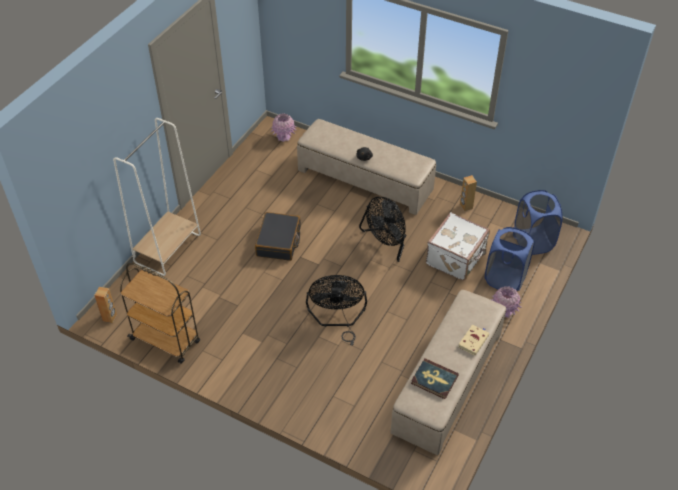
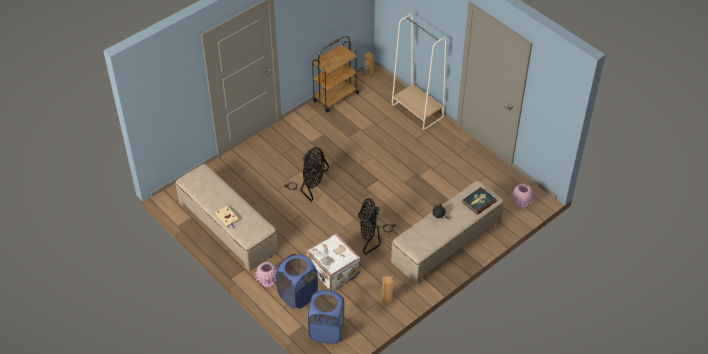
camera: 110 degrees right, 0 degrees up
(279, 242) = (398, 171): black suitcase -> none
(387, 240) = (372, 235): black fan -> black fan turned 75 degrees counterclockwise
(434, 380) = (210, 187): book -> book (478, 202)

